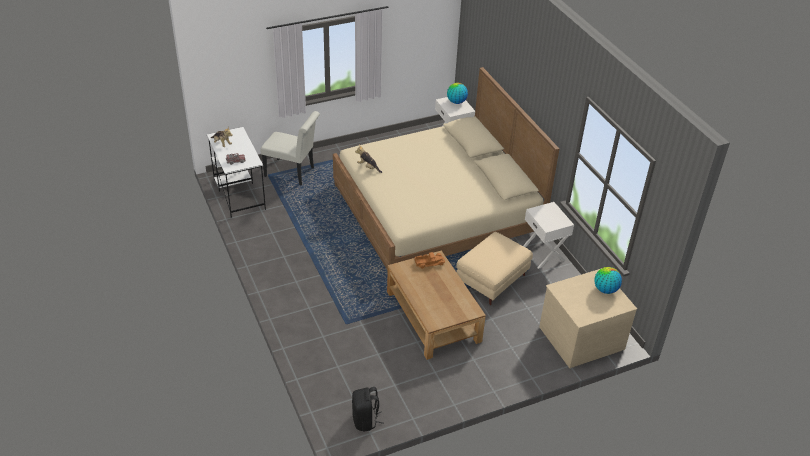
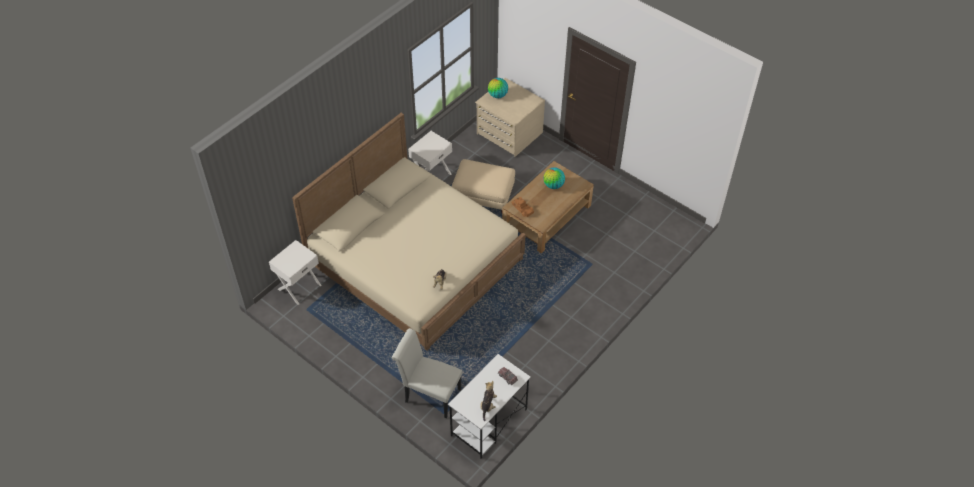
camera: 115 degrees left, 10 degrees up
(292, 173) = (429, 394): white chair -> white chair turned 60 degrees counterclockwise
(365, 420) = (666, 217): black backpack -> none
(456, 102) = (286, 259): globe -> globe (553, 185)

